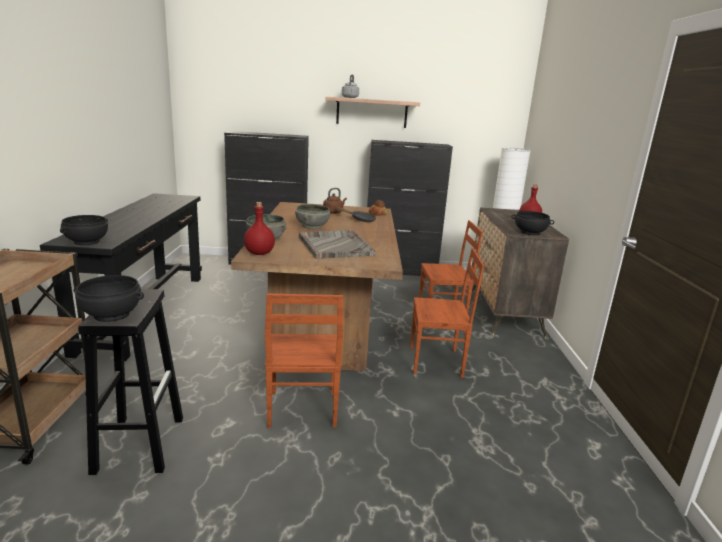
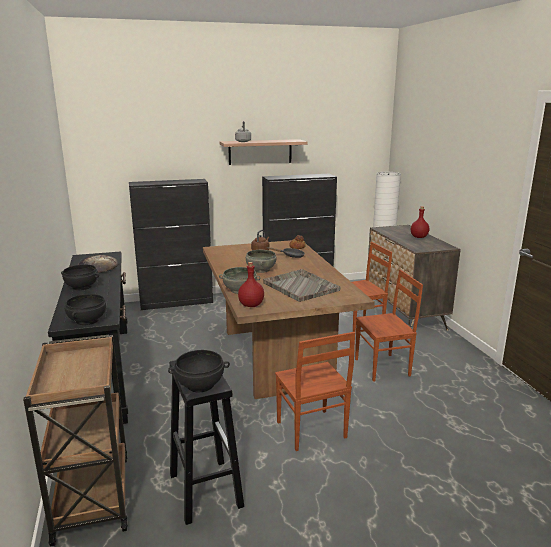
camera: 15 degrees left, 0 degrees up
(160, 205) = (98, 267): none -> bread
(530, 232) = (429, 248): black bowl -> black bowl (82, 286)

